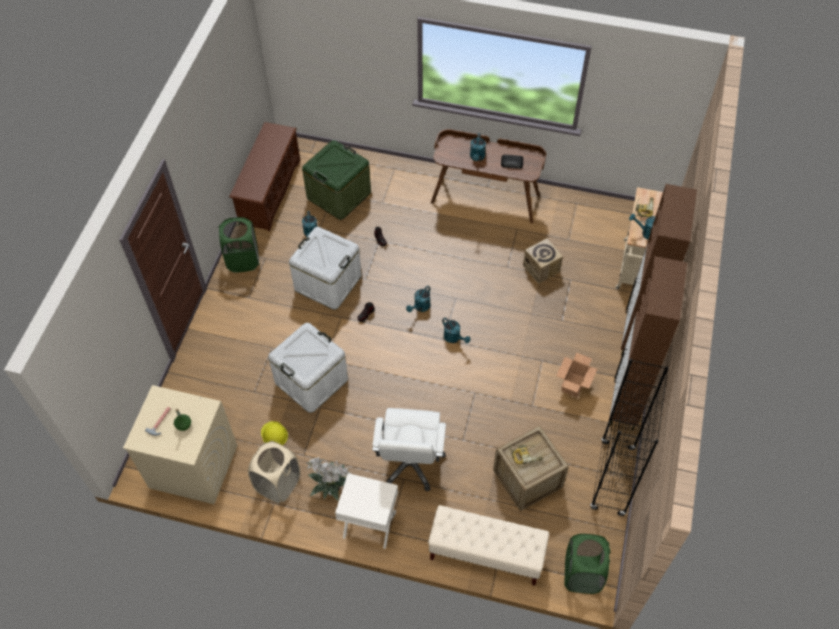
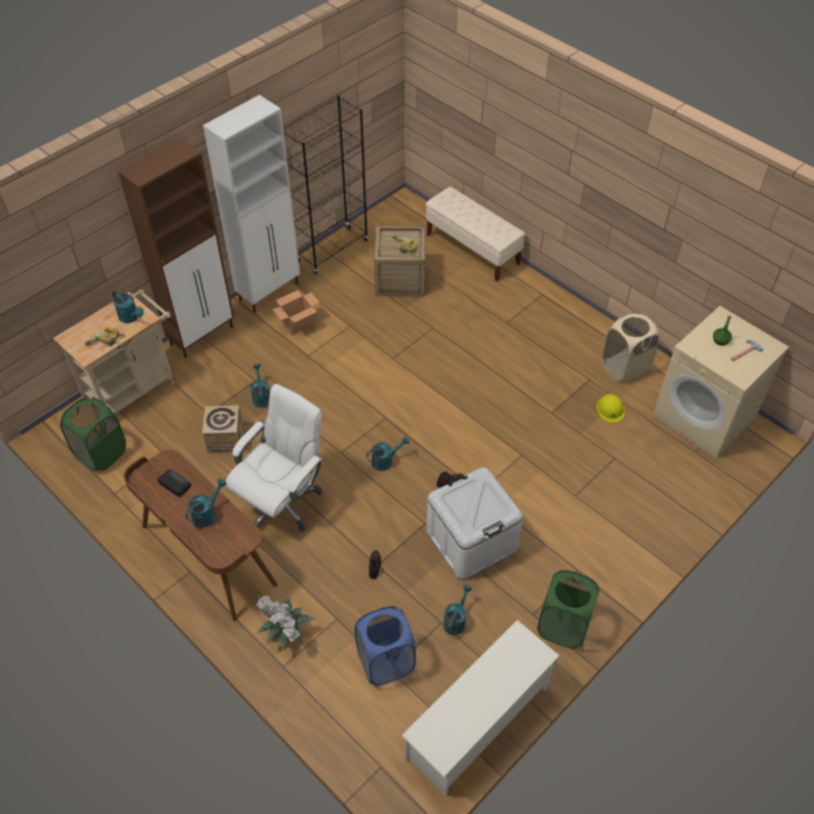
camera: 150 degrees left, 5 degrees down
(270, 191) = (478, 723): brown shoe rack -> white shoe rack
(311, 381) = (548, 441): white storage box -> none
(330, 487) = (576, 344): potted plant -> potted plant (286, 634)
(339, 195) = (385, 662): green storage box -> blue laundry basket
(369, 525) = (556, 305): white nightstand -> none
(410, 463) = (492, 331): white office chair -> white office chair (282, 501)
(454, 338) = (374, 413): turquoise watering can -> turquoise watering can (261, 396)
(582, 574) = (409, 211): green laundry basket -> green laundry basket (101, 453)
(624, 404) = (270, 291): brown cabinet -> white cabinet

